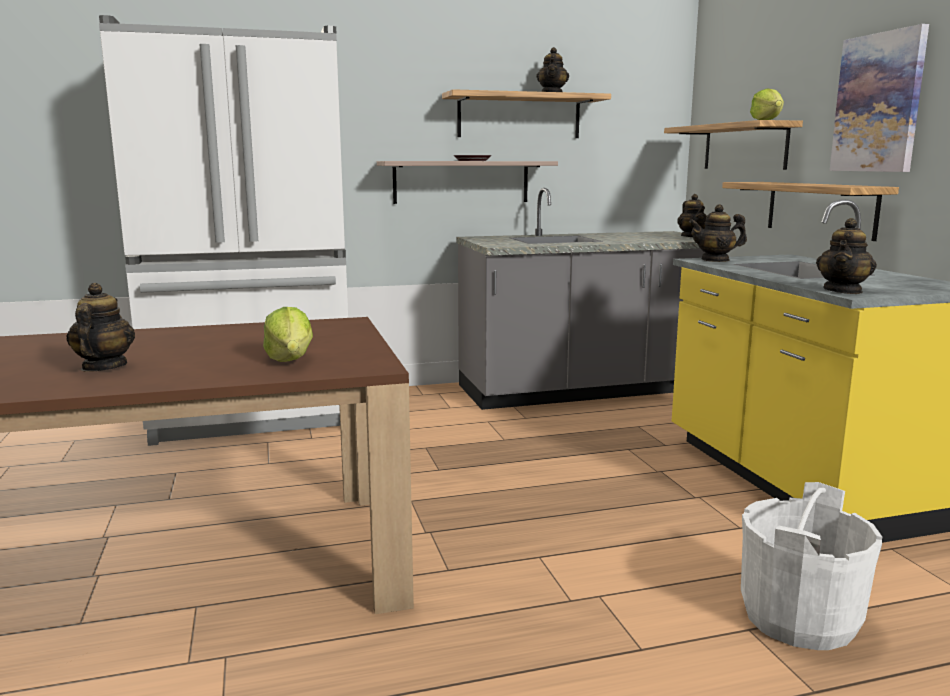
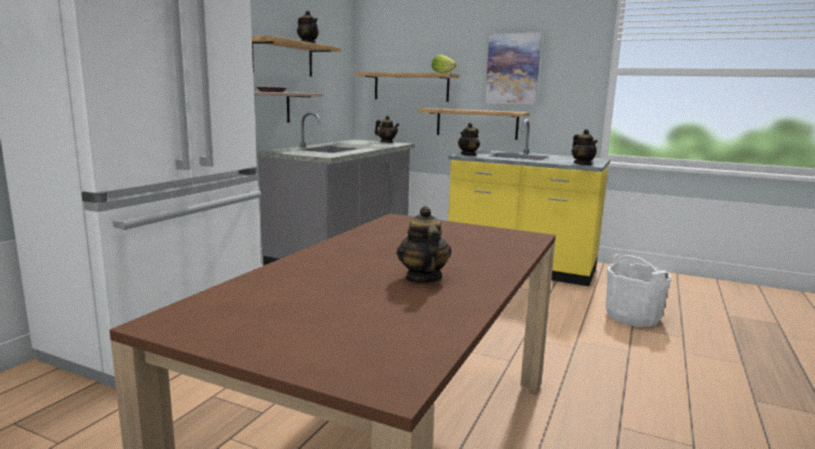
camera: 50 degrees left, 0 degrees up
(103, 367) = (422, 278): teapot -> teapot turned 45 degrees clockwise
(290, 359) = (484, 243): lettuce -> none

